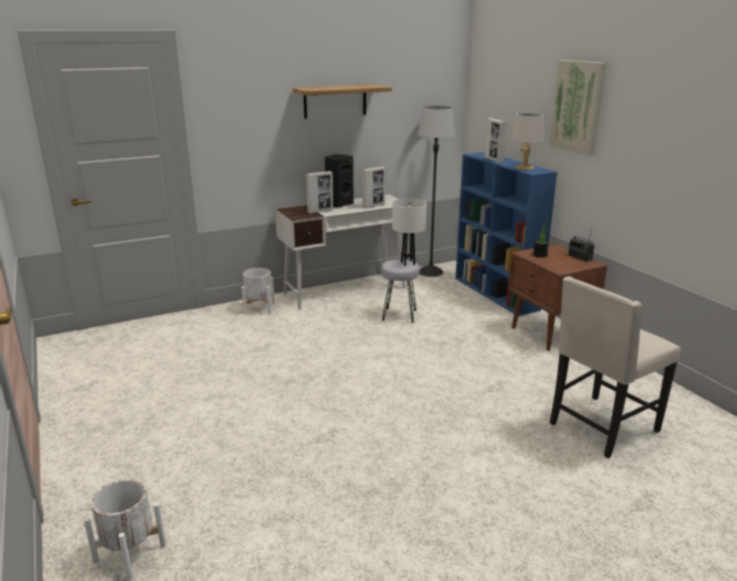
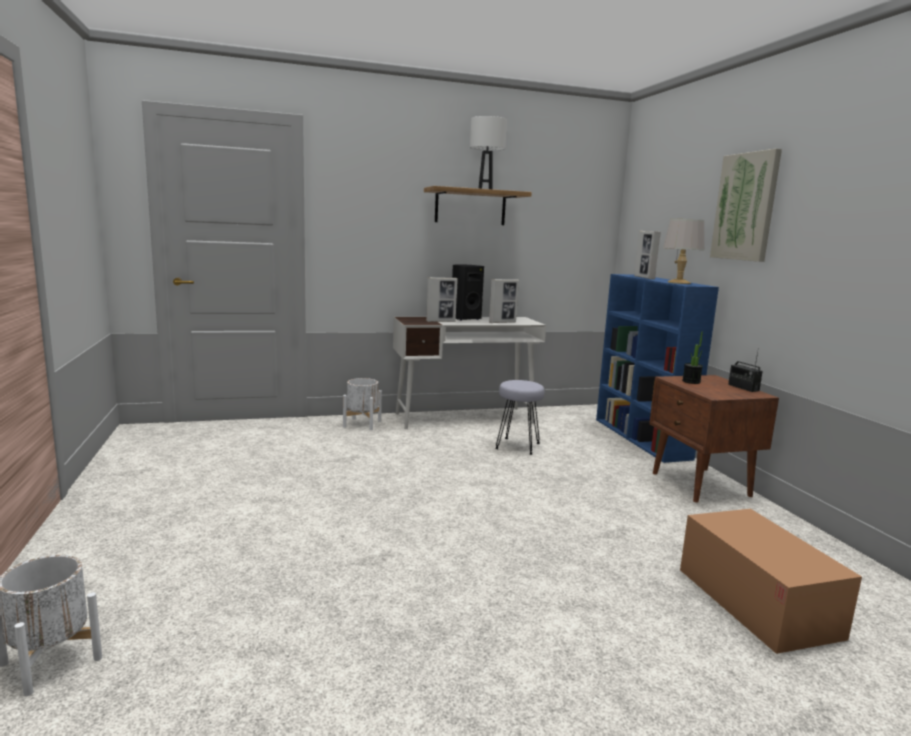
camera: 10 degrees right, 10 degrees down
(407, 263) = (530, 384): white table lamp -> white table lamp (485, 190)
(430, 272) = (569, 411): floor lamp -> none
(601, 428) = (756, 602): beige chair -> cardboard box

